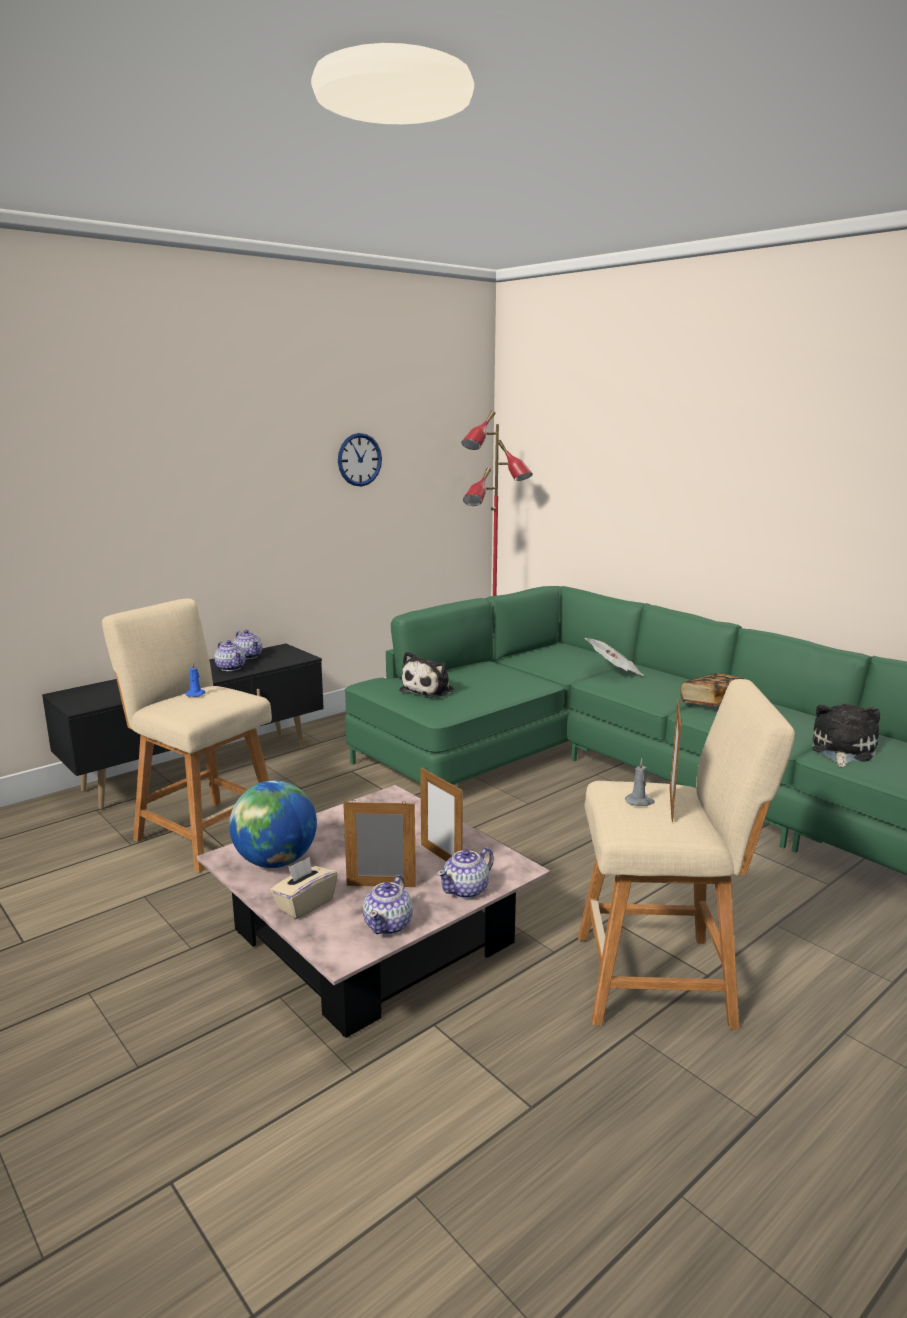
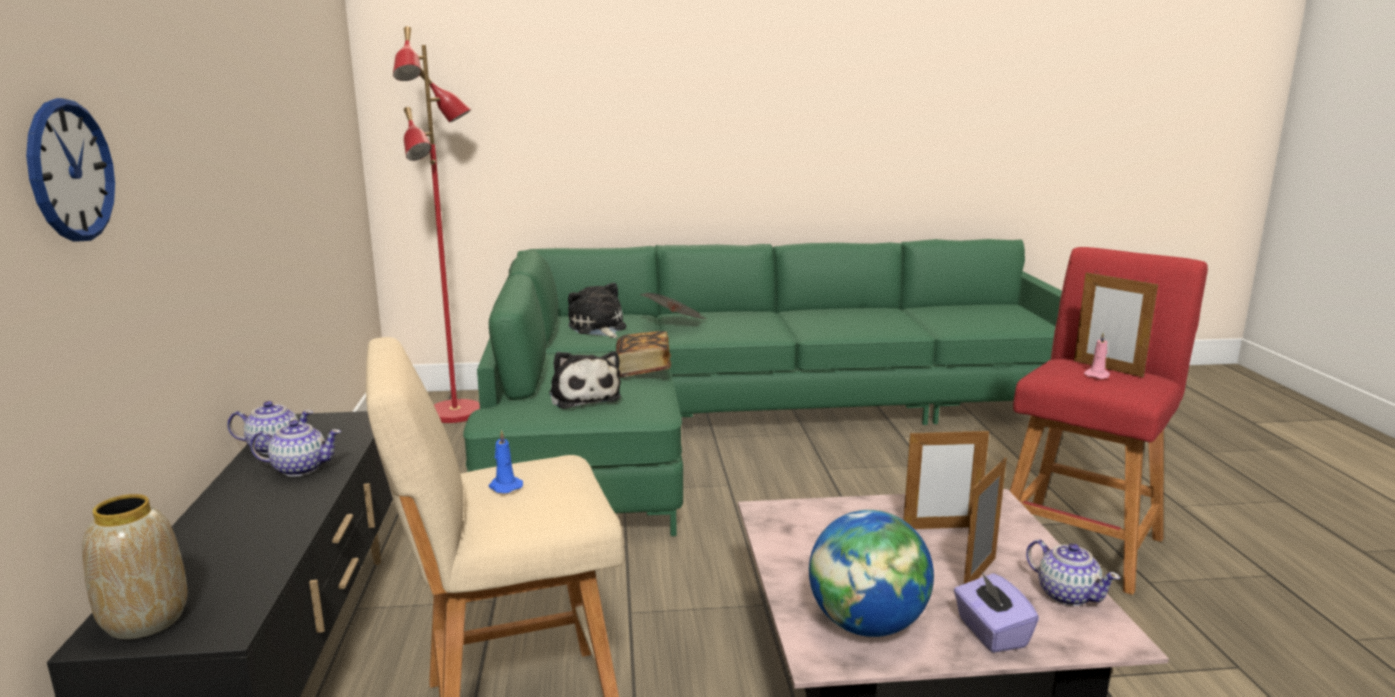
camera: 55 degrees left, 0 degrees up
(77, 695) = (144, 621): none -> vase
(304, 904) = (990, 633): beige tissue box -> purple tissue box
(359, 459) = (282, 98): wall clock -> wall clock (71, 171)
(466, 890) = (1019, 535): teapot -> none
(639, 802) = (1097, 375): grey candle -> pink candle
(662, 979) = (1081, 541): beige stool -> red stool
(712, 703) = (804, 321): book -> book (643, 369)
(841, 750) = (946, 322): plush toy -> plush toy (598, 328)

